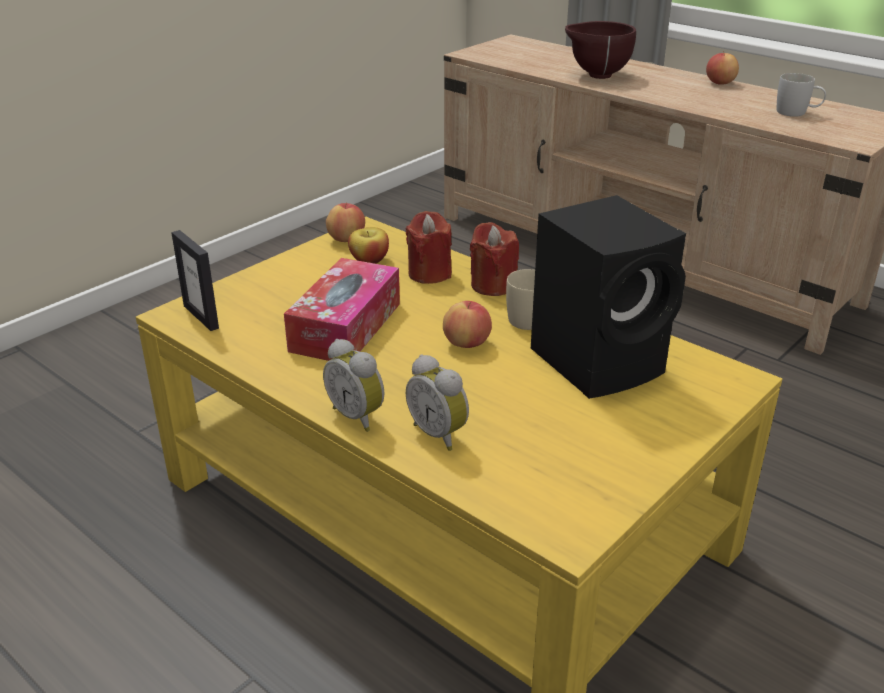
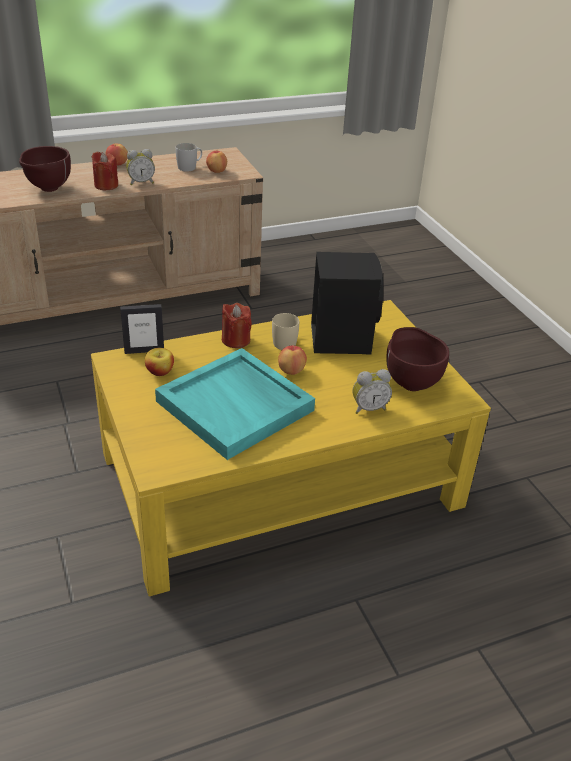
camera: 65 degrees left, 5 degrees up
(201, 317) = (170, 461): picture frame -> picture frame (144, 350)
(346, 239) = (119, 371): apple -> apple (217, 171)
(346, 327) = (236, 406): tissue box -> turquoise tray
(358, 416) = (334, 429): alarm clock -> alarm clock (141, 182)
(429, 273) = (200, 356): red candle -> red candle (106, 185)
(554, 459) = (411, 383): none -> brown bowl

